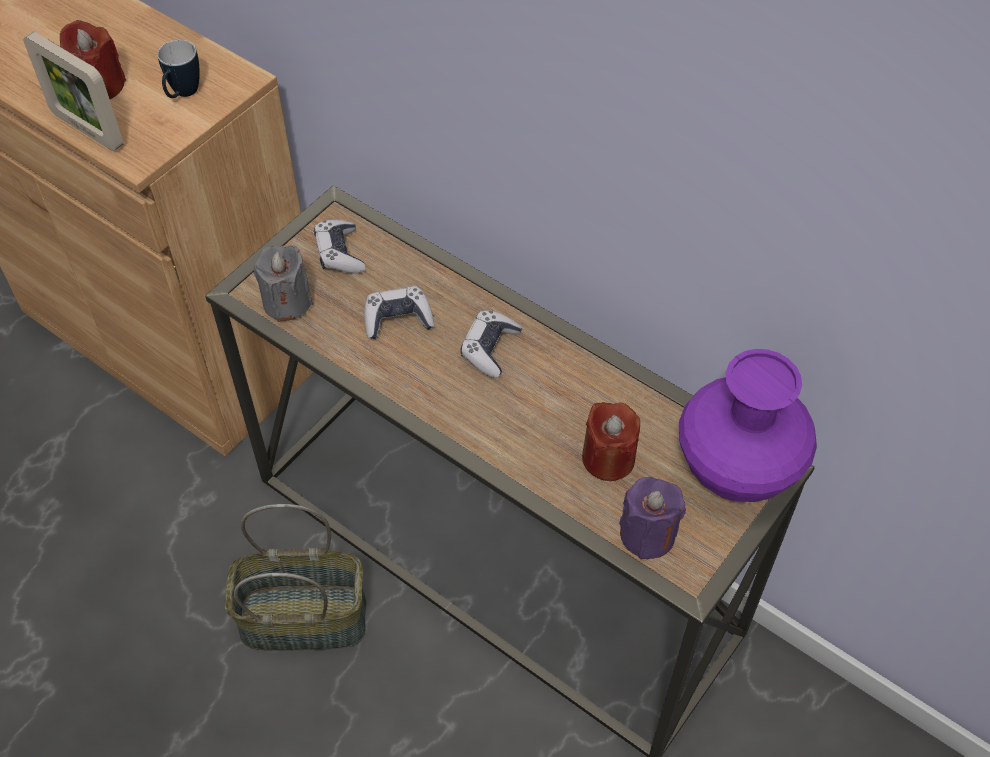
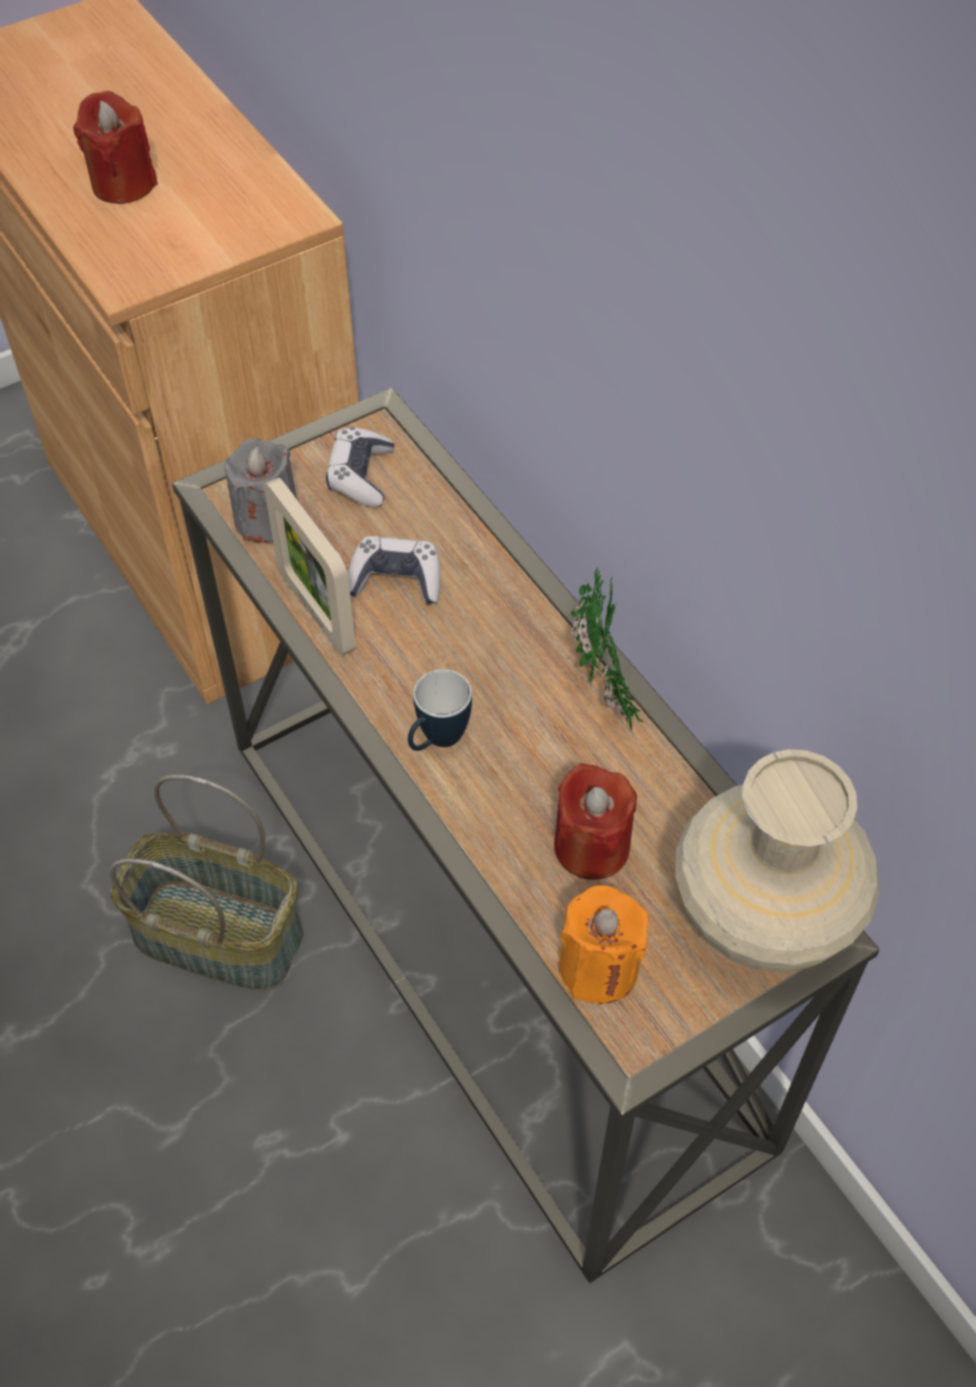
camera: 20 degrees right, 0 degrees up
(87, 130) = (83, 234): picture frame -> picture frame (316, 611)
(183, 95) = (216, 218): mug -> mug (436, 741)
(490, 349) = (498, 653): game controller -> none
(572, 355) = (603, 693): none -> potted plant
(647, 534) = (599, 967): purple candle -> orange candle
(736, 473) = (760, 923): purple vase -> beige vase

